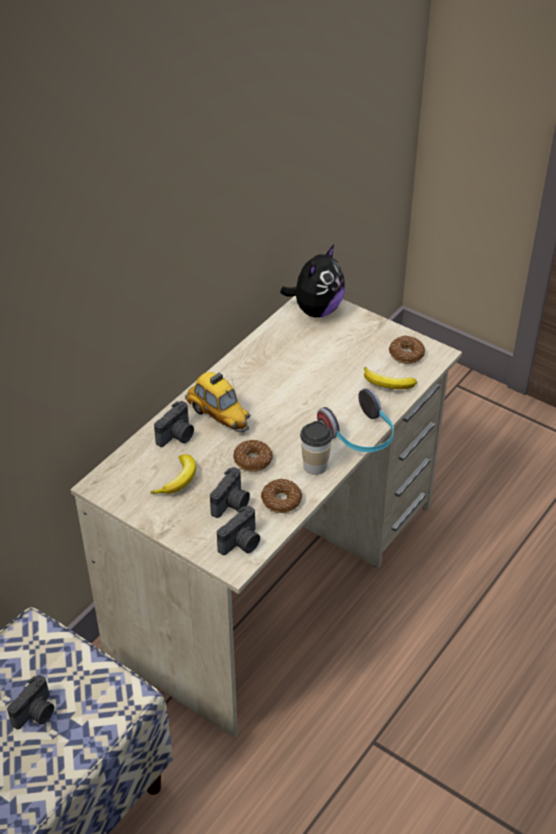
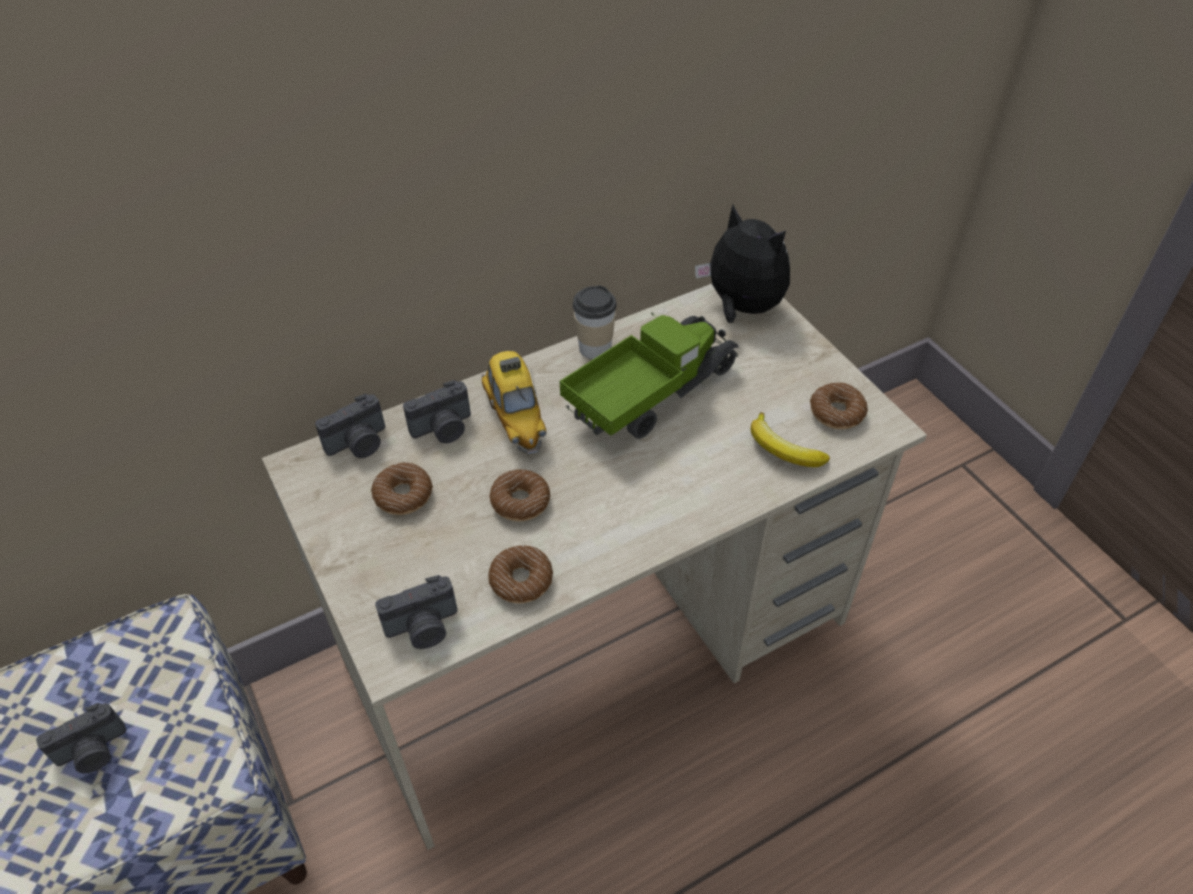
camera: 25 degrees right, 5 degrees up
(178, 480) = (403, 495): banana -> donut
(232, 504) = (449, 559): camera -> camera (359, 444)
(292, 377) = (650, 394): none -> toy truck
(315, 466) = (602, 542): cup -> cup (595, 348)
(316, 310) = (741, 307): plush toy -> plush toy turned 105 degrees counterclockwise
(360, 436) = (695, 518): headphones -> none

